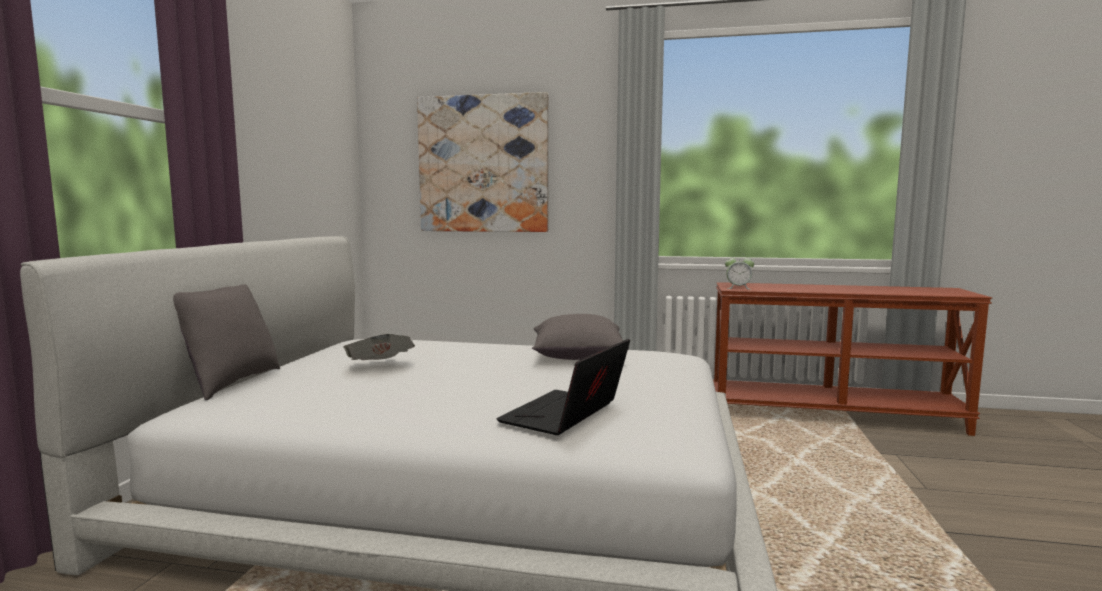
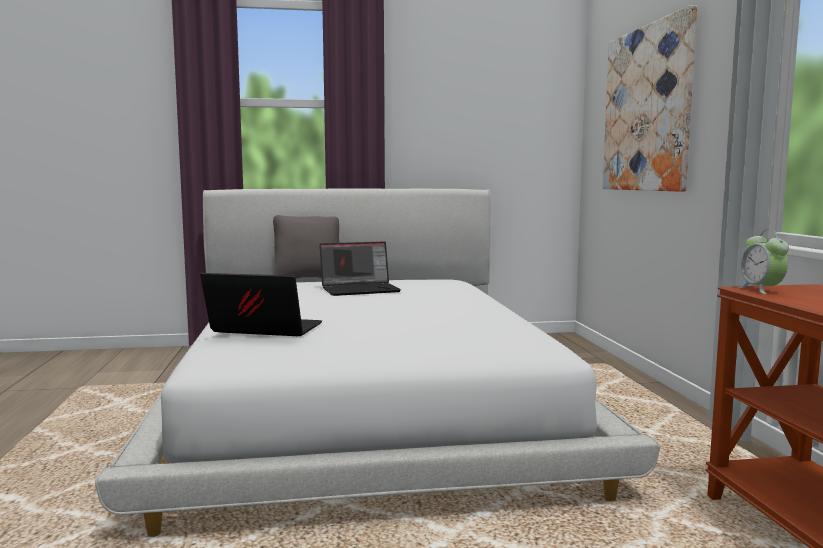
camera: 70 degrees right, 0 degrees up
(380, 367) = (360, 289): newspaper -> laptop
(577, 357) = (460, 320): grey pillow -> none

